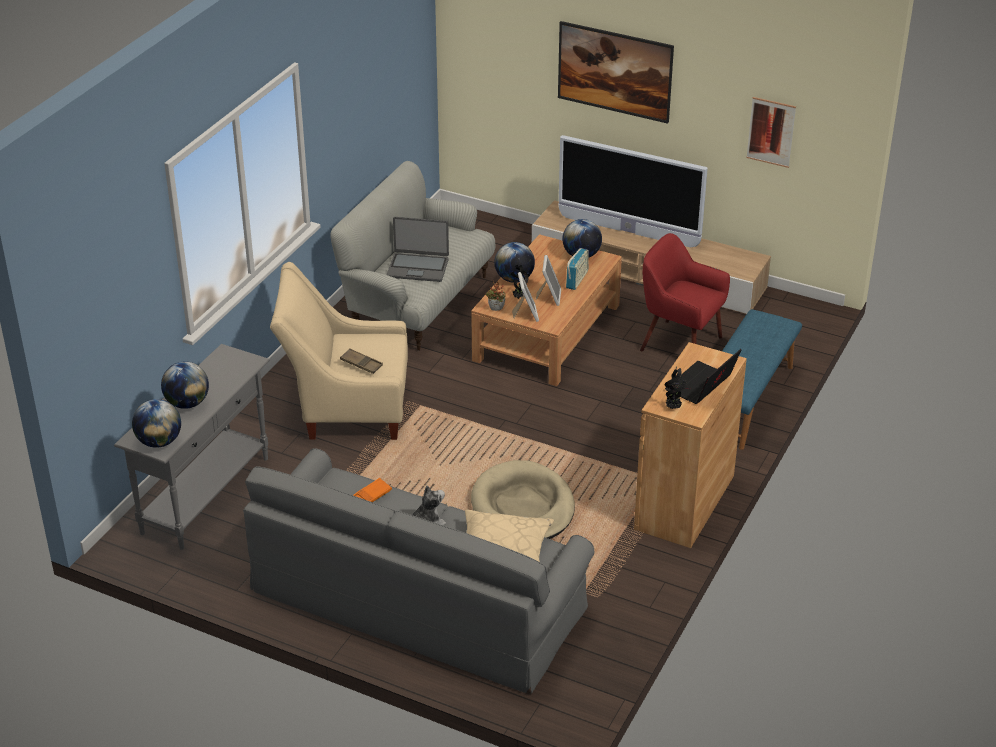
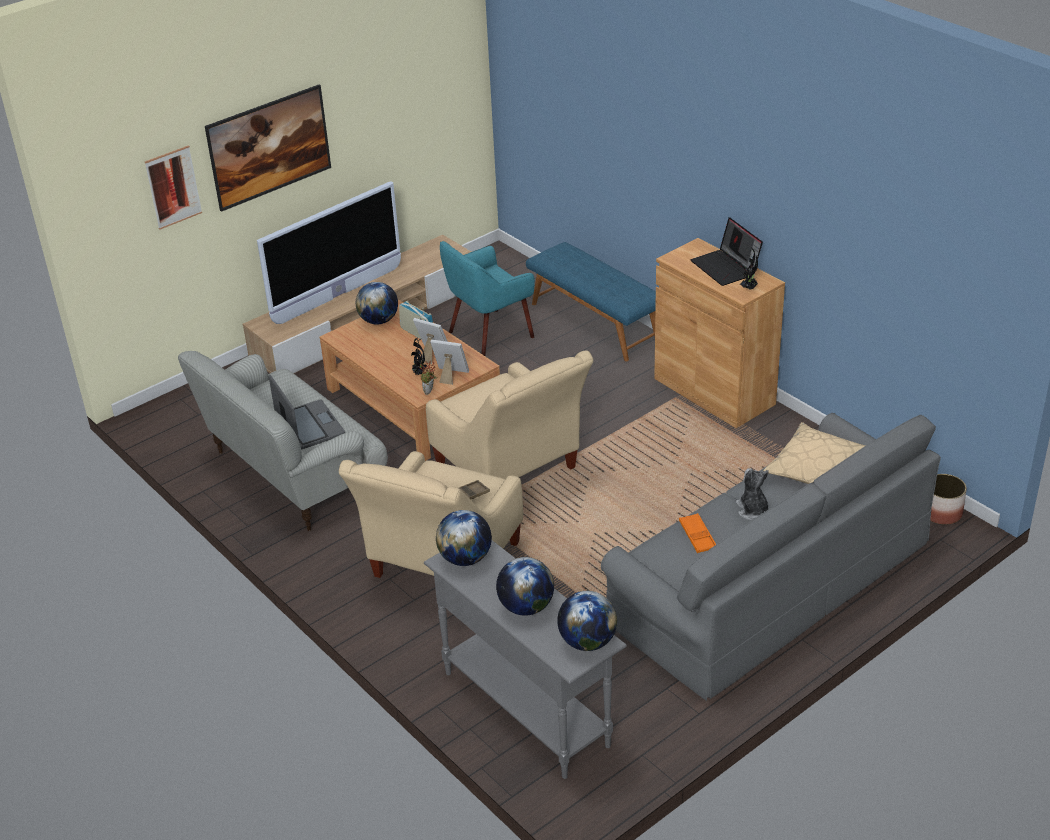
camera: 65 degrees left, 0 degrees up
(418, 268) = (309, 426): laptop -> laptop turned 60 degrees counterclockwise
(487, 411) = (511, 471): none -> beige armchair
(514, 279) = (385, 369): globe -> globe (465, 558)
(523, 507) = (670, 484): beige dog bed -> none
(582, 698) = (941, 513): none -> planter
(679, 344) = (489, 334): red armchair -> turquoise armchair
(771, 132) = (417, 117): picture -> picture (173, 187)

